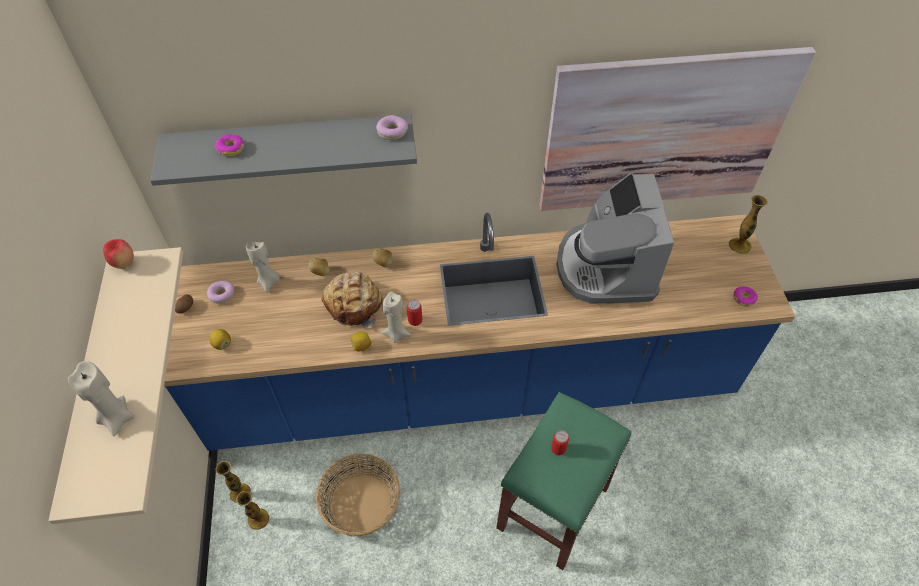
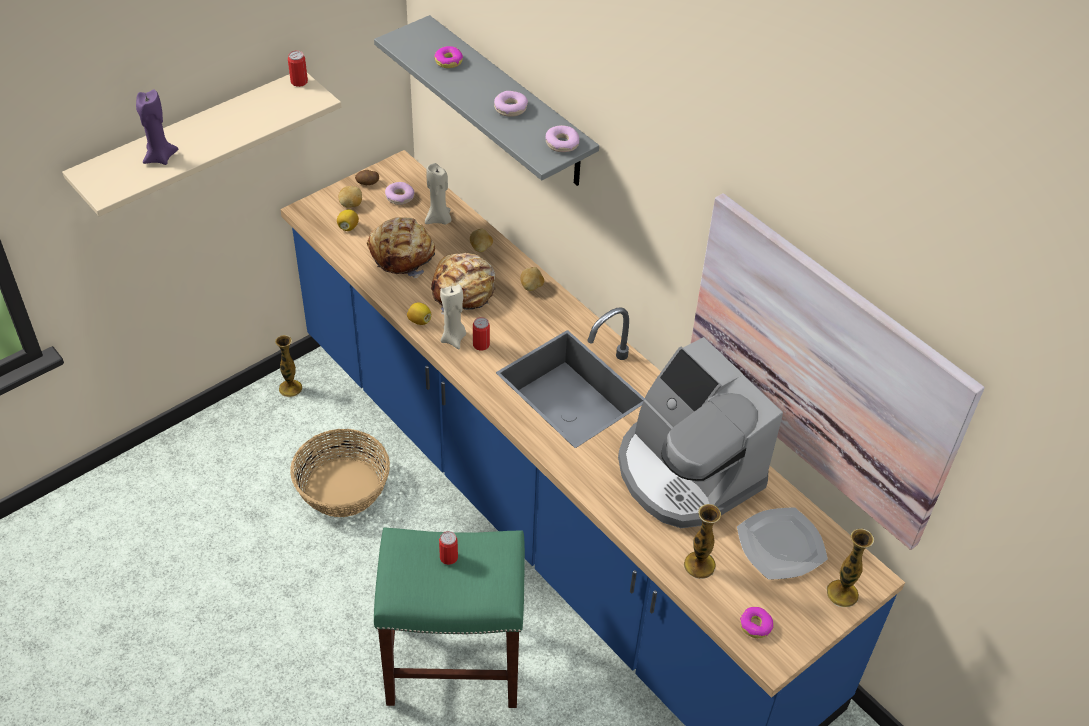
camera: 55 degrees right, 5 degrees down
(117, 418) = (160, 157): beige candle -> purple candle
(124, 263) = (299, 82): apple -> can
(199, 330) = (351, 205): none -> potato
(258, 519) = (274, 416): vase -> vase (699, 565)
(284, 323) = (403, 254): none -> bread
(325, 140) = (510, 108): none -> donut
(605, 267) = (686, 472): coffee machine -> coffee machine turned 90 degrees counterclockwise
(690, 253) = (782, 546): none -> plate

